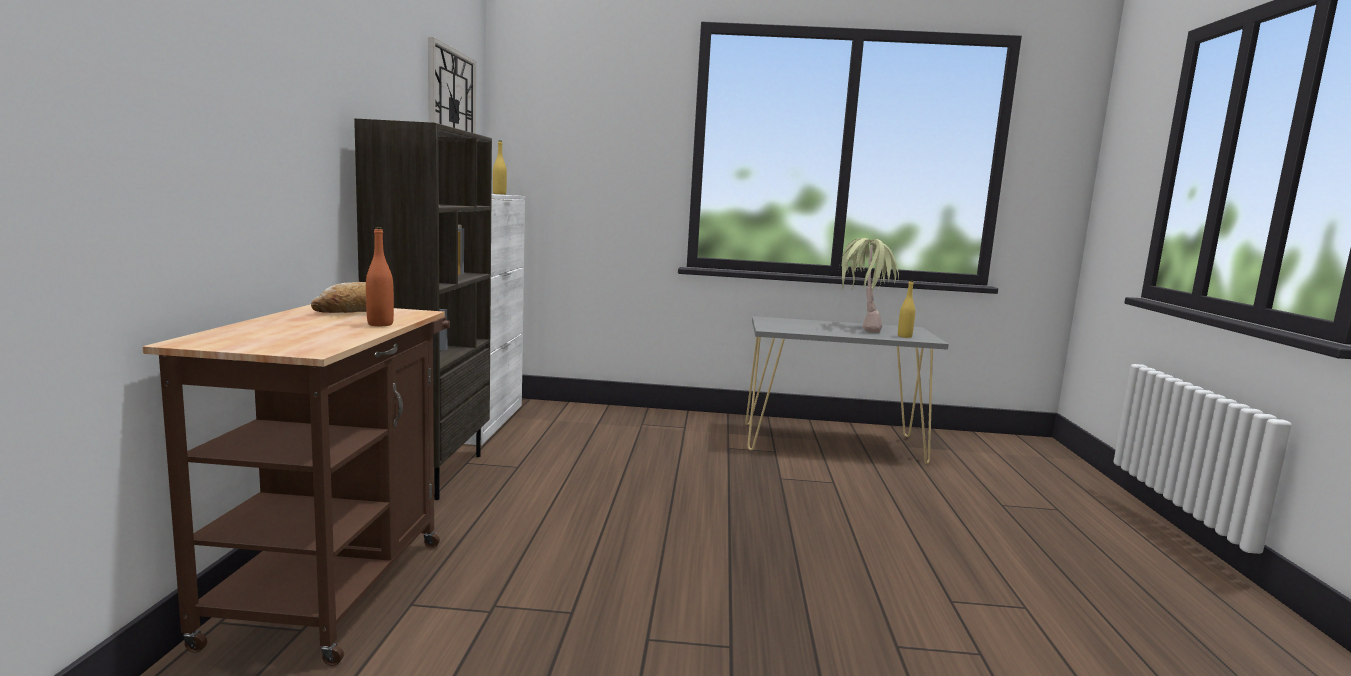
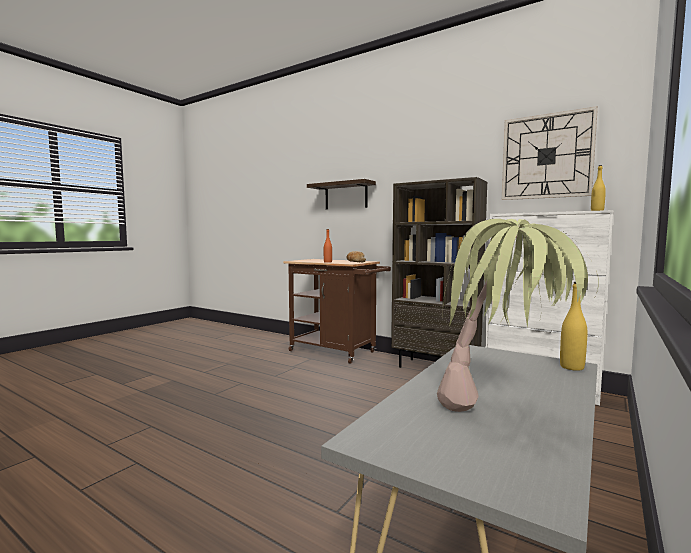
camera: 120 degrees right, 5 degrees down
(224, 104) = (346, 196): none -> shelf
(904, 336) = (410, 424): yellow bottle -> yellow bottle (572, 367)

